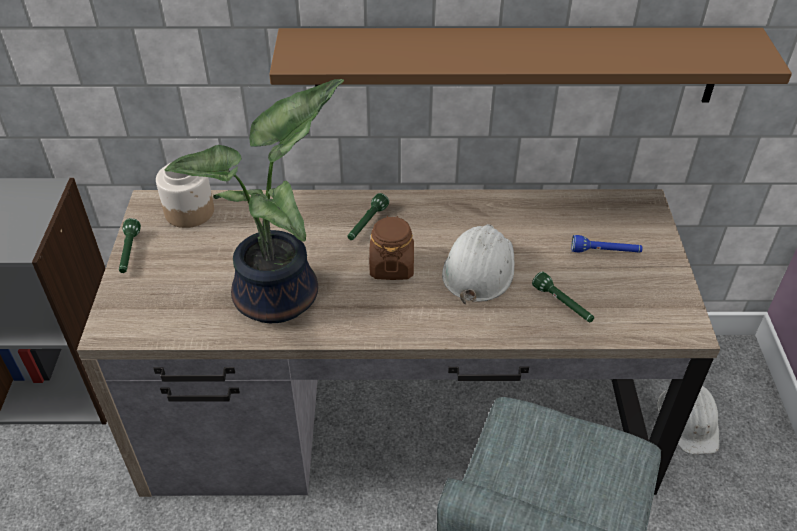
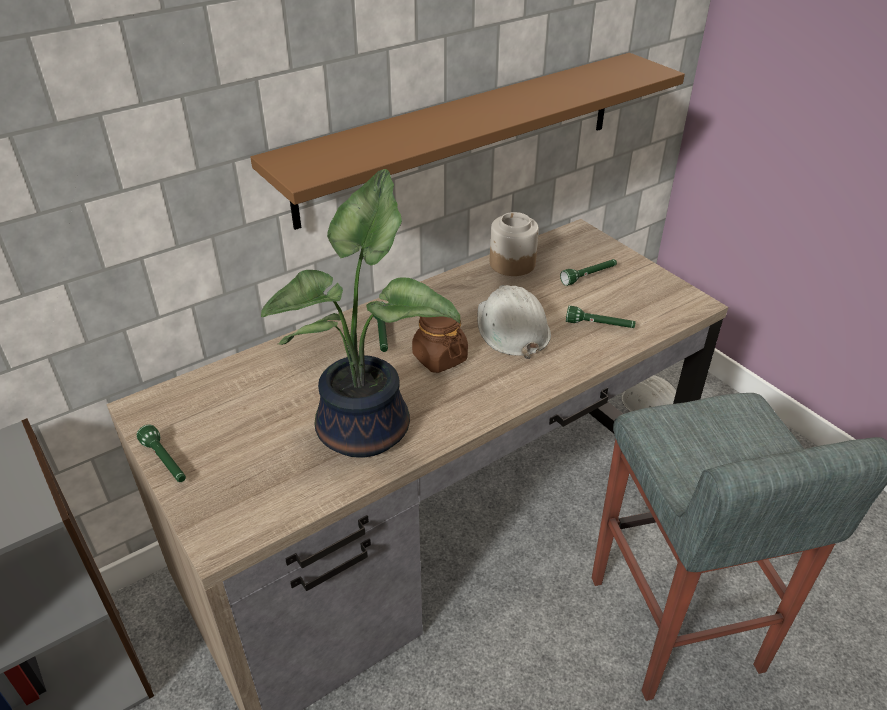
camera: 35 degrees left, 5 degrees down
(190, 211) = (194, 396): jar -> jar (512, 263)
(605, 252) = (589, 276): blue flashlight -> green flashlight

